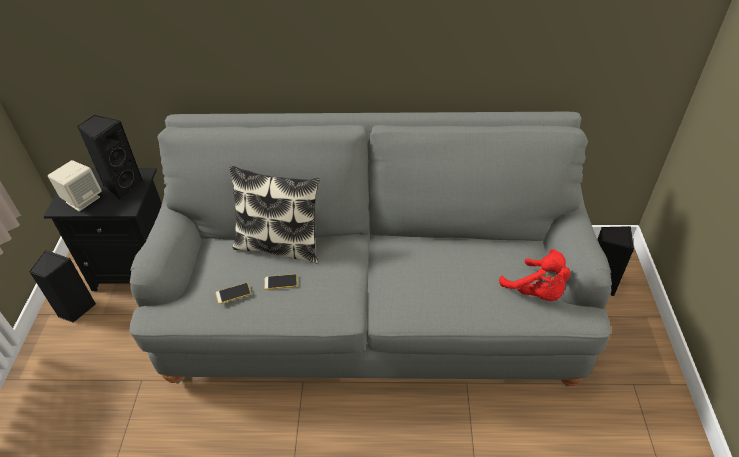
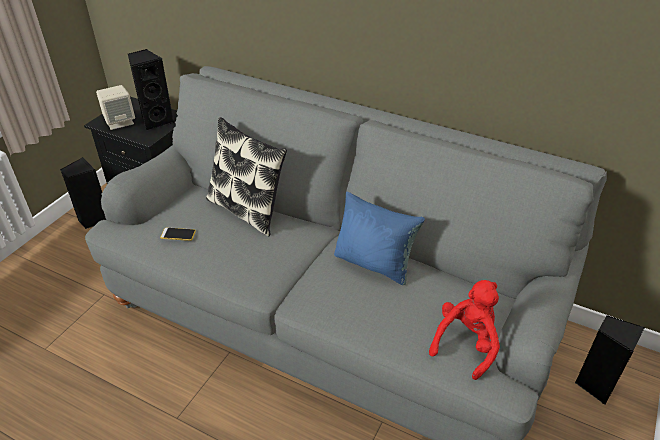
camera: 25 degrees right, 5 degrees down
(281, 282) = (224, 240): phone -> none
(425, 253) = (374, 263): none -> blue pillow
(536, 292) = (466, 344): red plush toy -> red plush toy turned 135 degrees counterclockwise

